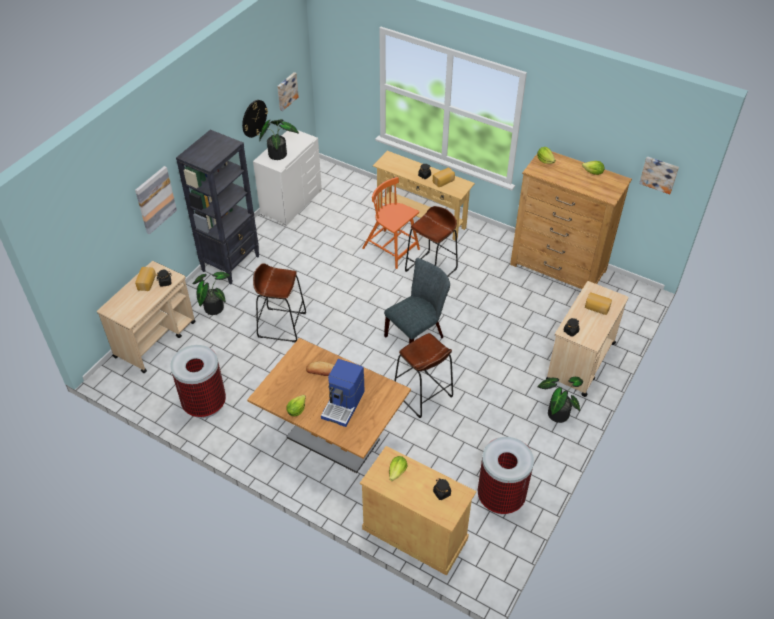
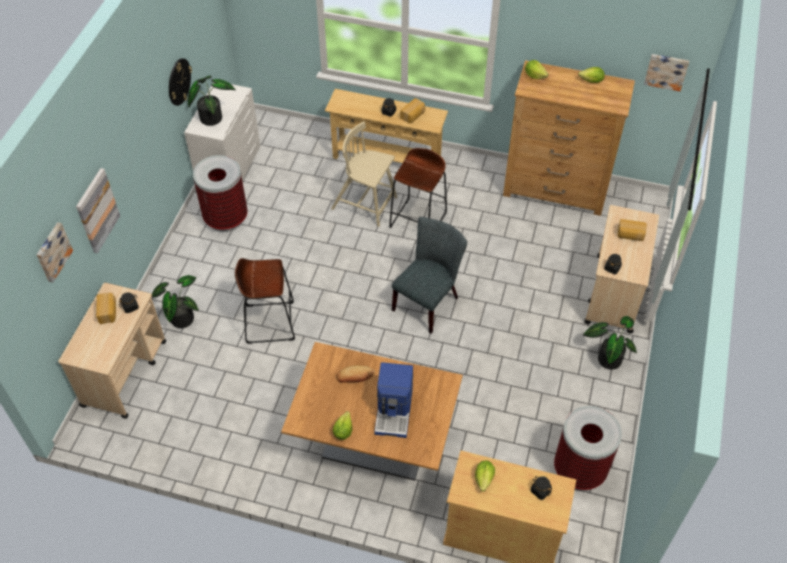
camera: 15 degrees left, 5 degrees up
(204, 404) = (211, 439): trash can -> trash can (225, 218)
(231, 263) = (183, 258): black bookcase -> none
(286, 91) = (205, 39): picture -> picture (52, 252)
(391, 249) = (365, 204): orange chair -> beige chair
(423, 394) = (457, 370): brown stool -> none

